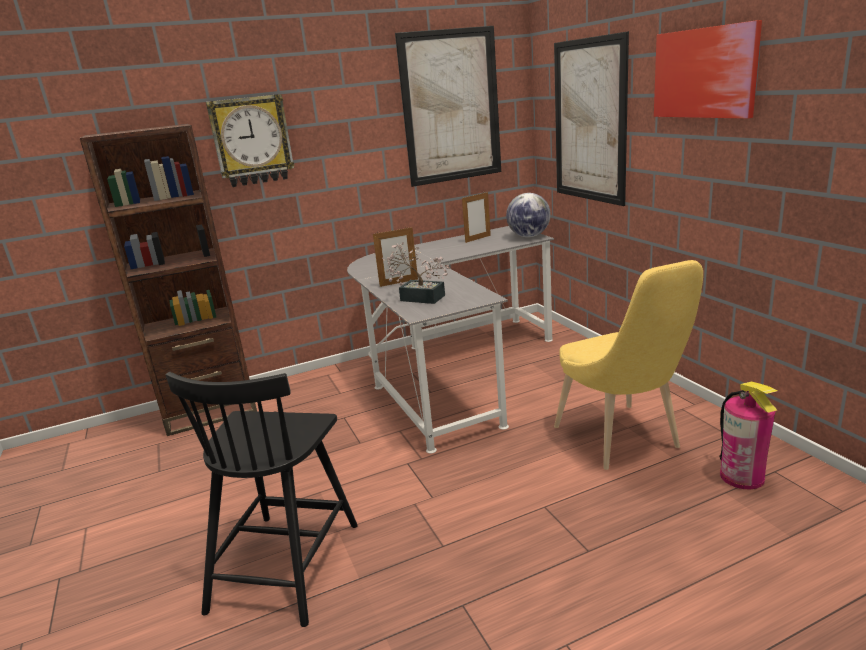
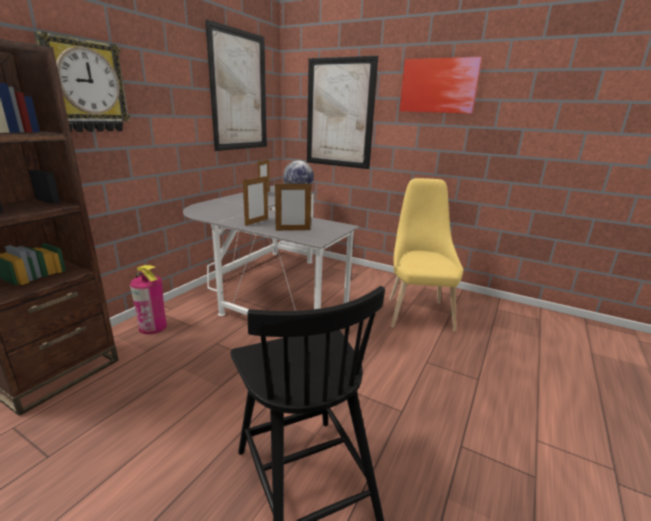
camera: 40 degrees left, 0 degrees up
(418, 297) = (293, 230): potted plant -> picture frame
(621, 441) = (417, 311): yellow chair -> yellow chair turned 120 degrees counterclockwise
(742, 476) = (489, 315): fire extinguisher -> fire extinguisher (153, 327)

